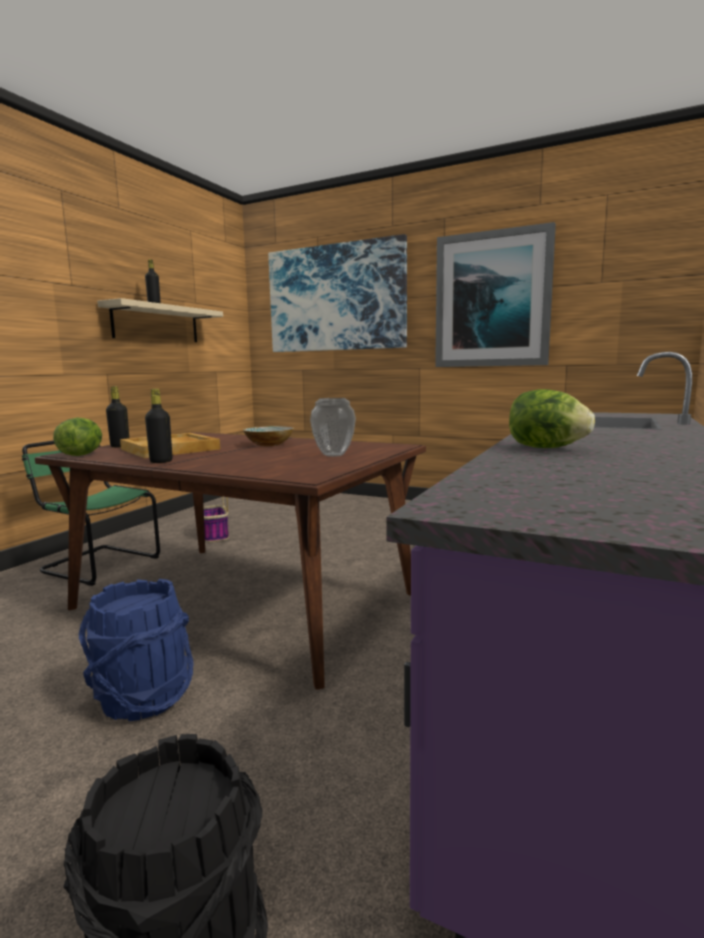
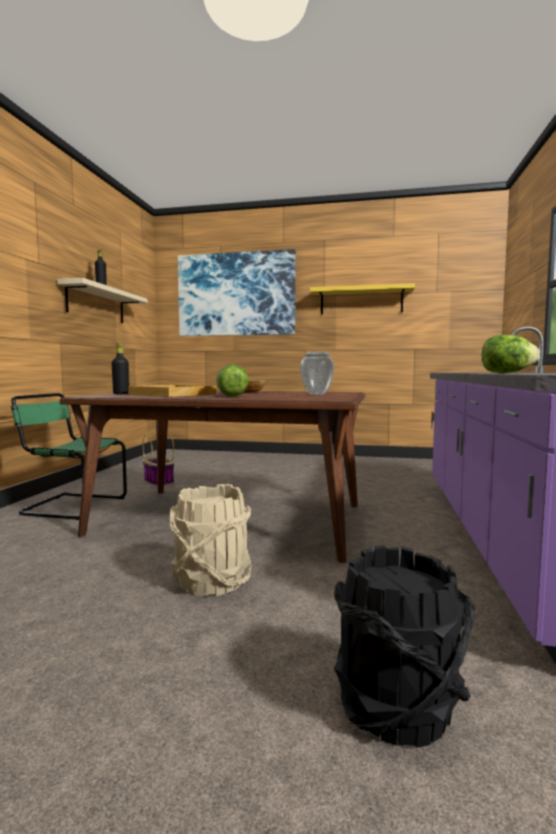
camera: 15 degrees left, 5 degrees down
(82, 455) = (104, 396): lettuce -> lettuce (232, 396)
(143, 697) = (211, 581): blue bucket -> beige bucket
(161, 461) = (191, 397): black bottle -> none
(492, 300) = (361, 301): picture -> yellow shelf

